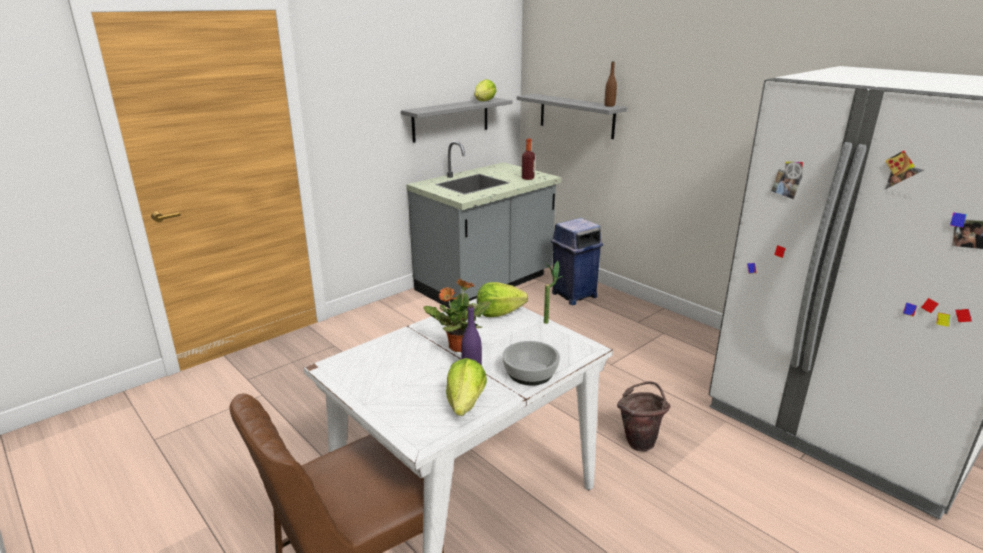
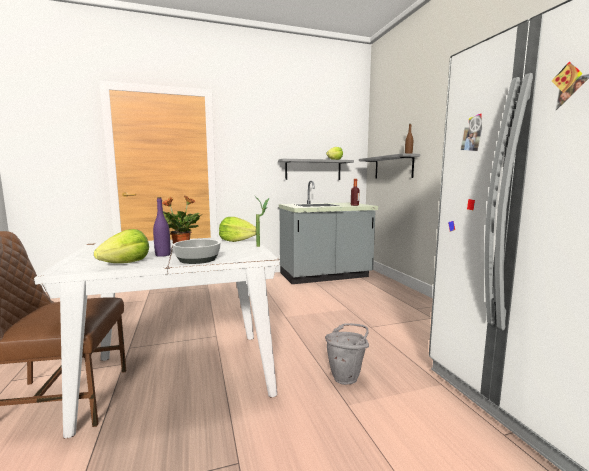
camera: 25 degrees right, 15 degrees down
(573, 295) = (379, 288): blue trash can -> none
(640, 440) = (347, 376): brown bucket -> grey bucket

